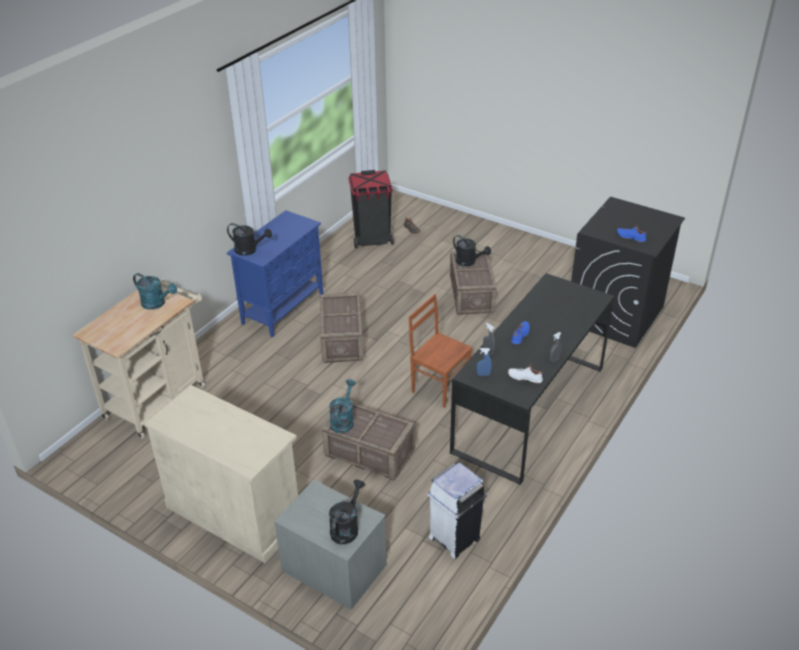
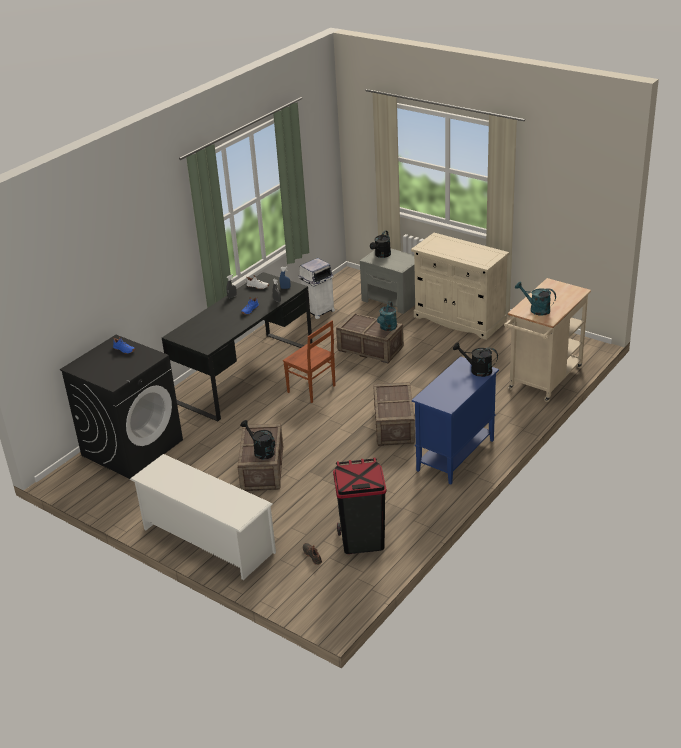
camera: 175 degrees left, 5 degrees down
(500, 238) = (207, 540): none -> white shoe rack

